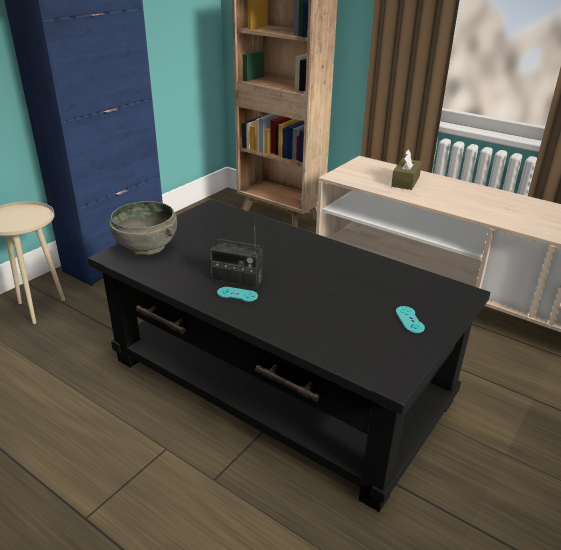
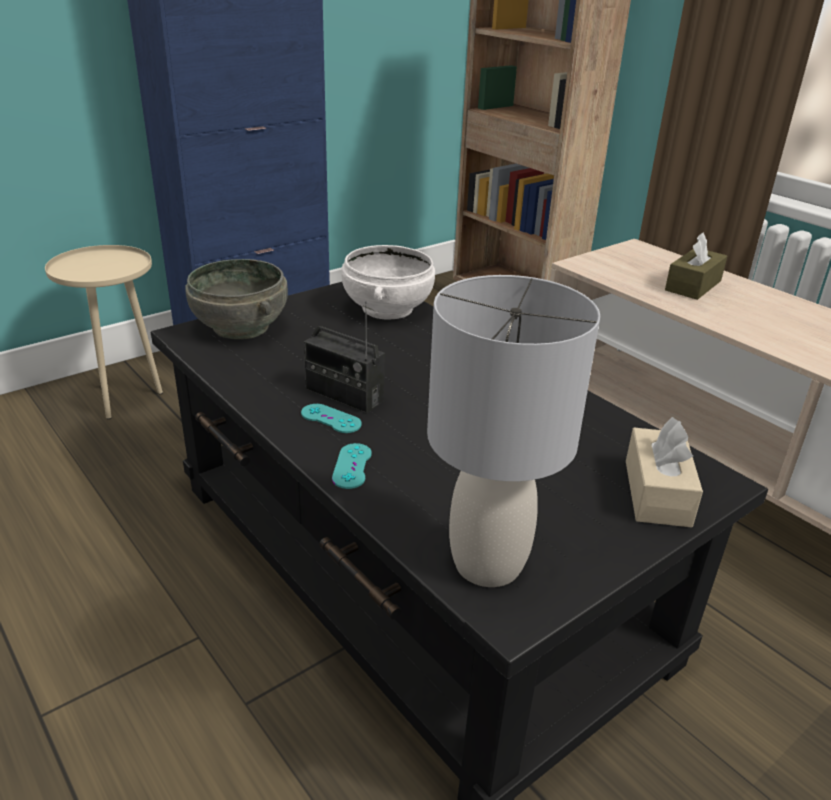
camera: 15 degrees right, 0 degrees up
(232, 221) = (386, 308): none -> white bowl
(367, 358) = (487, 563): none -> grey table lamp
(409, 319) = (594, 511): turquoise game controller -> turquoise game controller (352, 466)
(437, 304) = (657, 493): none -> beige tissue box

